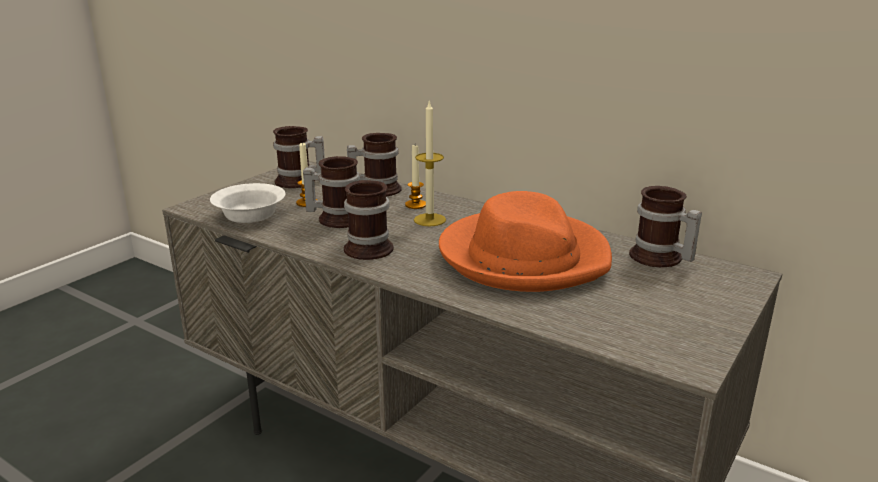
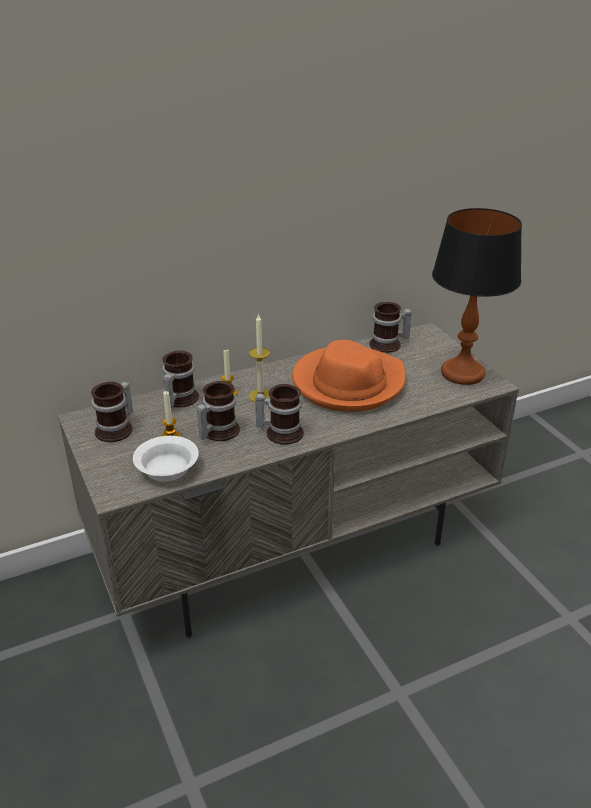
camera: 60 degrees left, 10 degrees up
(675, 328) = (462, 373): none -> table lamp

